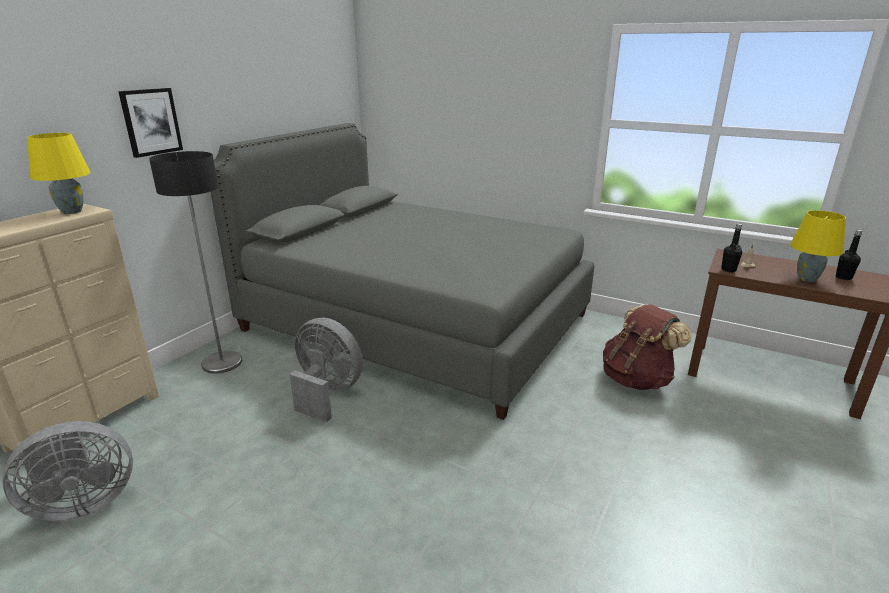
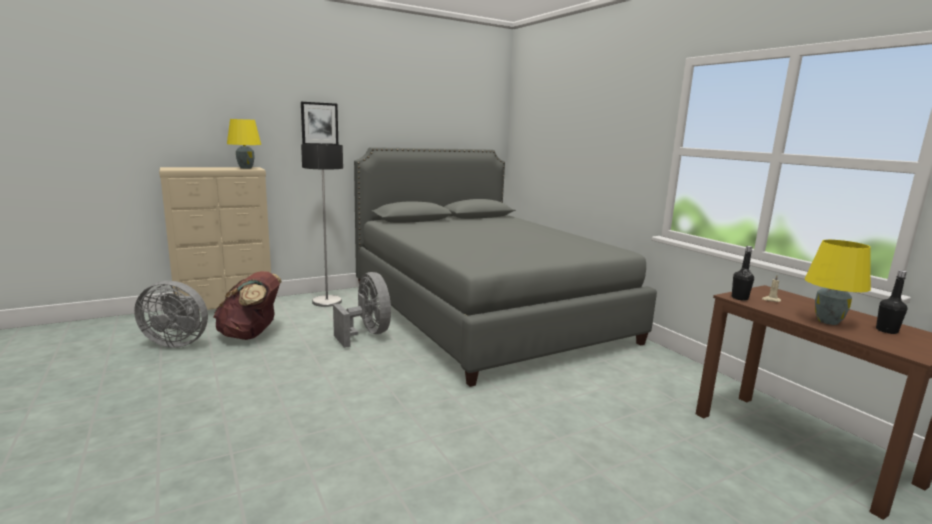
camera: 30 degrees right, 10 degrees down
(637, 379) = (632, 401): brown backpack -> brown backpack (251, 335)

